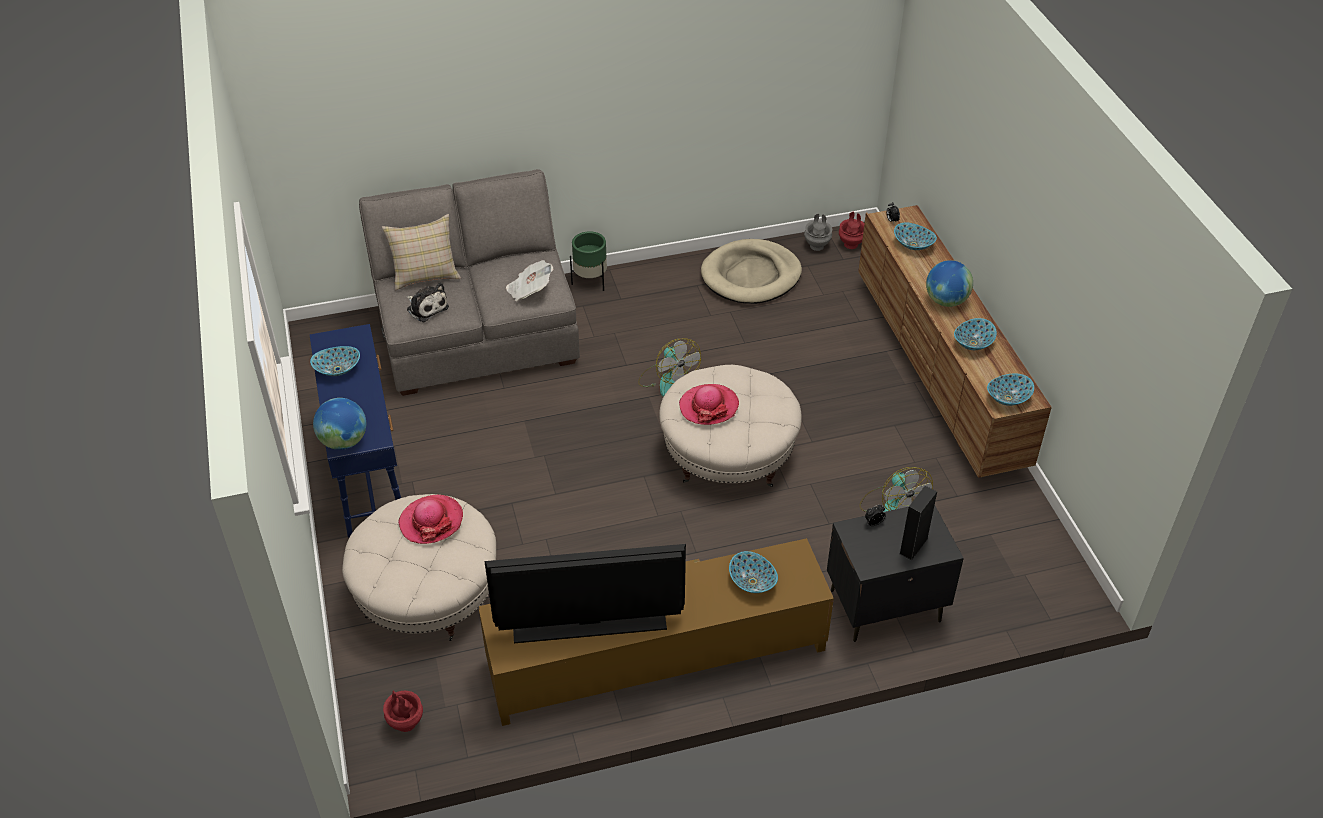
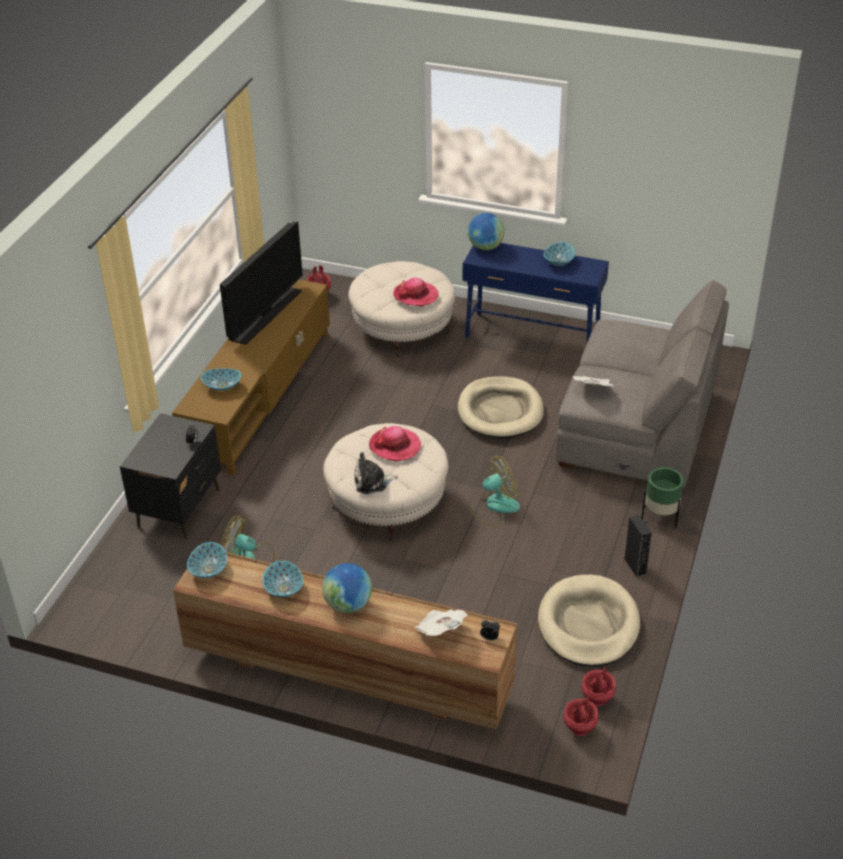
camera: 125 degrees right, 5 degrees down
(425, 274) = (661, 350): beige pillow -> none
(426, 307) = (617, 338): plush toy -> plush toy (372, 482)
(523, 438) = (500, 411): none -> beige dog bed
(667, 380) = (495, 507): fan -> fan turned 150 degrees clockwise
(817, 246) = (597, 700): grey vase -> red vase
(913, 245) = (440, 630): bowl -> newspaper
(913, 546) = (154, 449): black speaker -> black speaker (635, 566)

